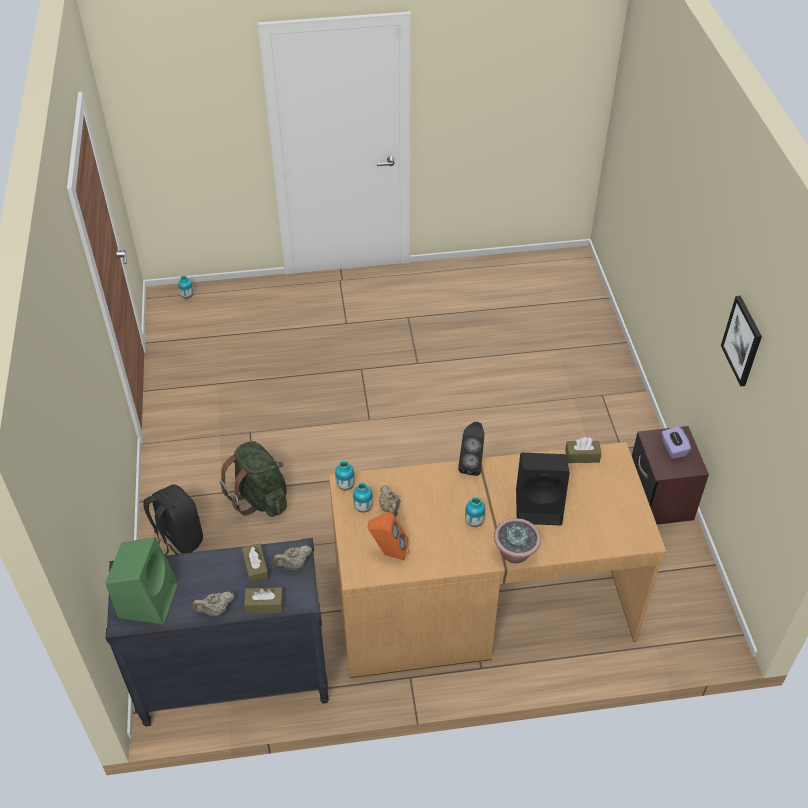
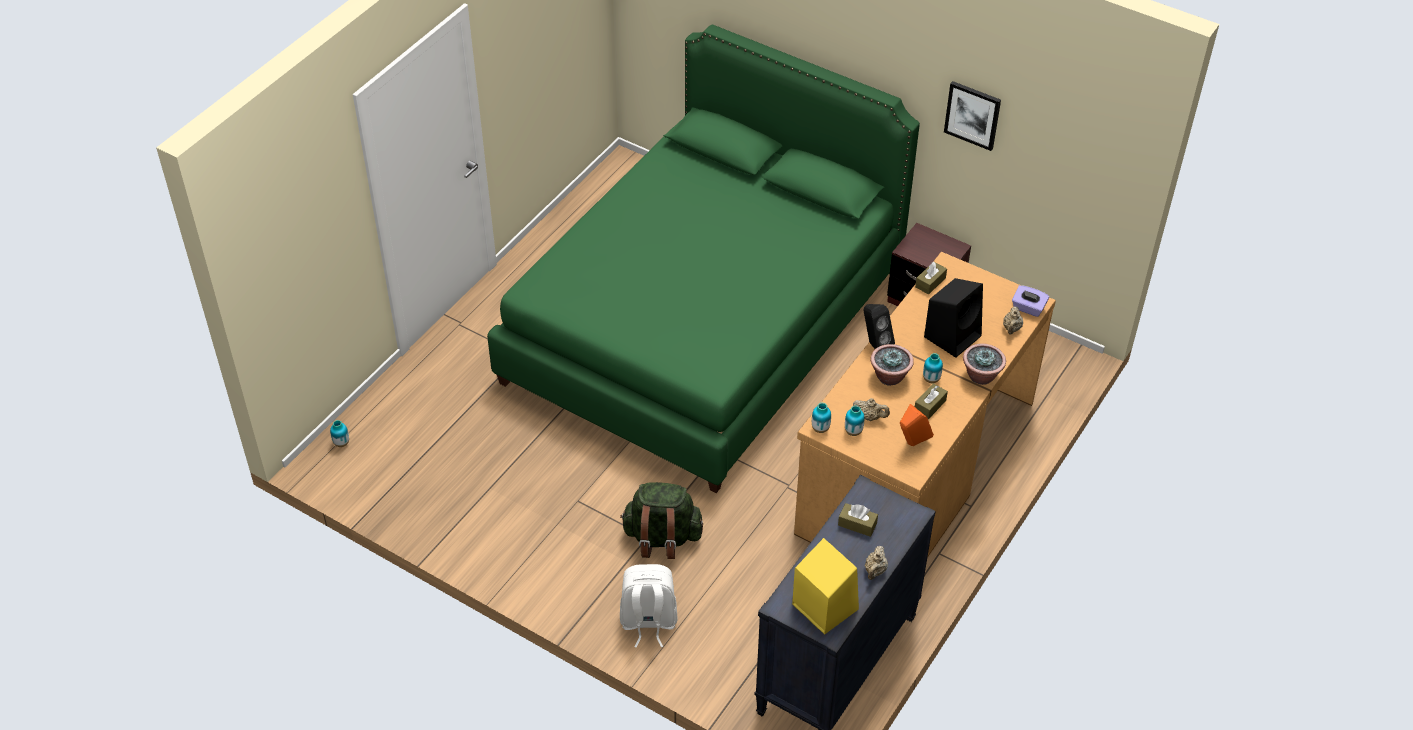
camera: 50 degrees left, 0 degrees up
(148, 599) = (823, 606): green speaker -> yellow speaker
(178, 539) = (648, 622): black backpack -> white backpack
(264, 604) = (898, 538): brown tissue box -> brown tissue box (930, 406)
(293, 565) = (876, 500): beige teapot -> beige teapot (1011, 329)
(447, 494) = (889, 377): none -> potted plant
(478, 392) = (704, 325): none -> green bed
(673, 449) = (929, 245): purple tissue box -> purple tissue box (1028, 308)

